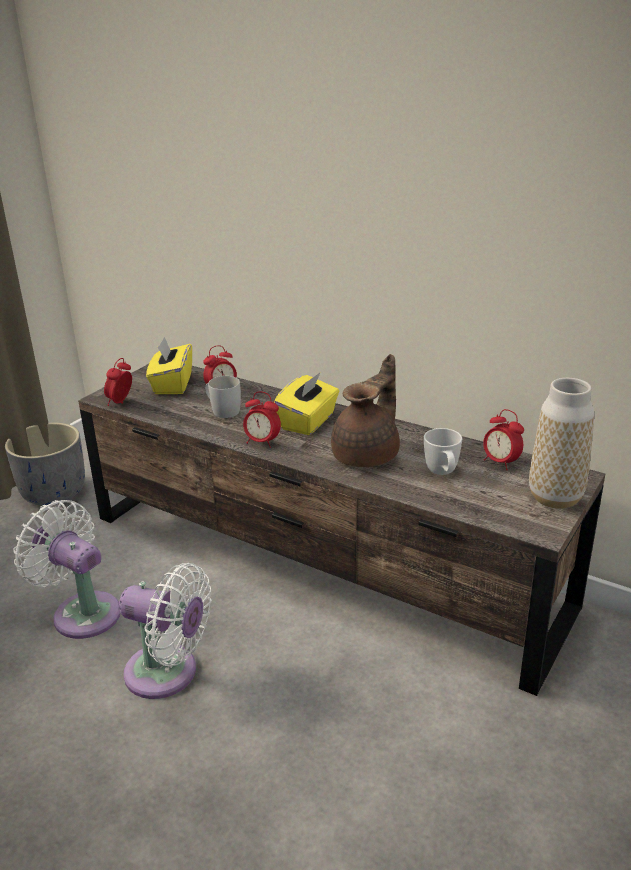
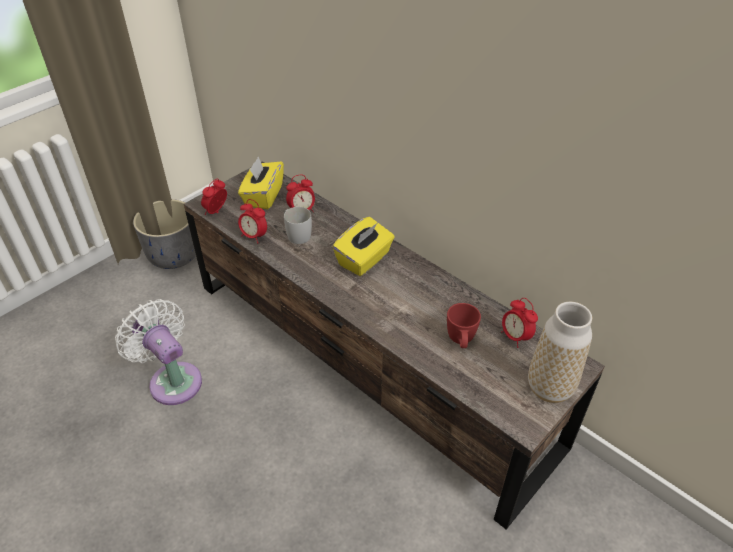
camera: 10 degrees right, 15 degrees up
(168, 674) = (224, 451): white fan -> none
(262, 442) = (319, 278): alarm clock -> alarm clock (254, 236)
(368, 455) = (403, 308): brown teapot -> none
(443, 474) = (461, 342): white mug -> red mug

